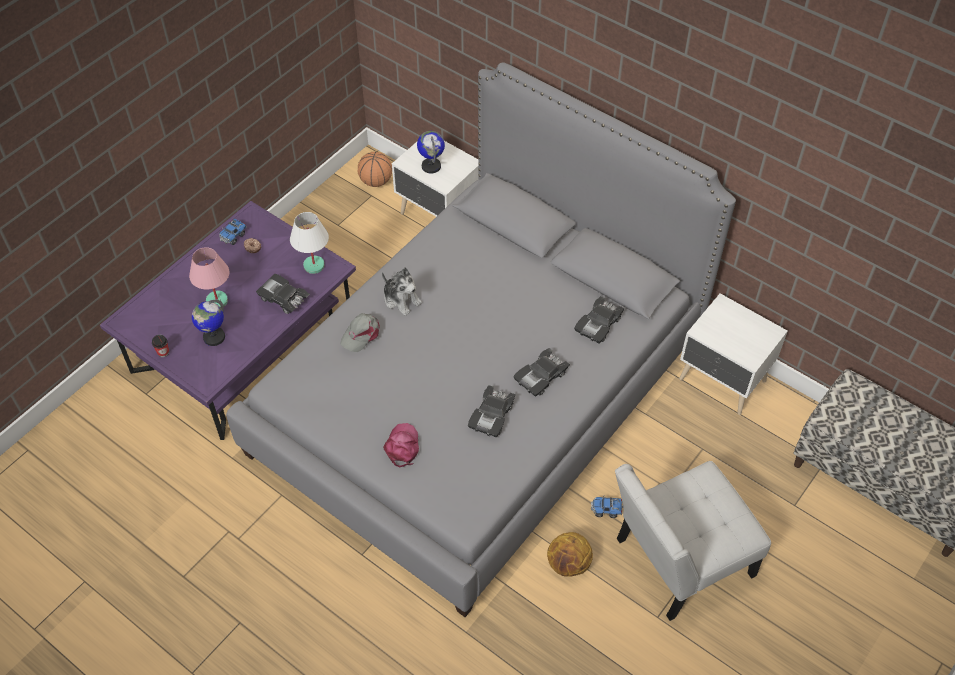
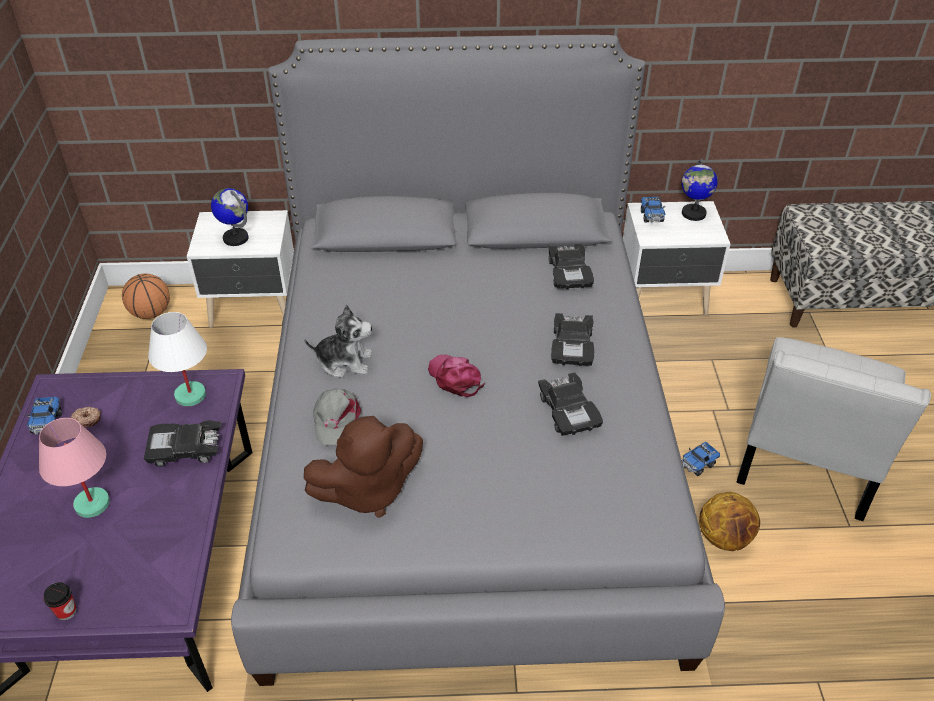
camera: 40 degrees left, 10 degrees down
(213, 337) = (127, 547): globe -> globe (693, 214)
(338, 386) = (367, 490): none -> brown plush toy
(402, 446) = (512, 504): pink cap -> pink cap (455, 378)
(723, 314) = (651, 216): none -> toy truck

